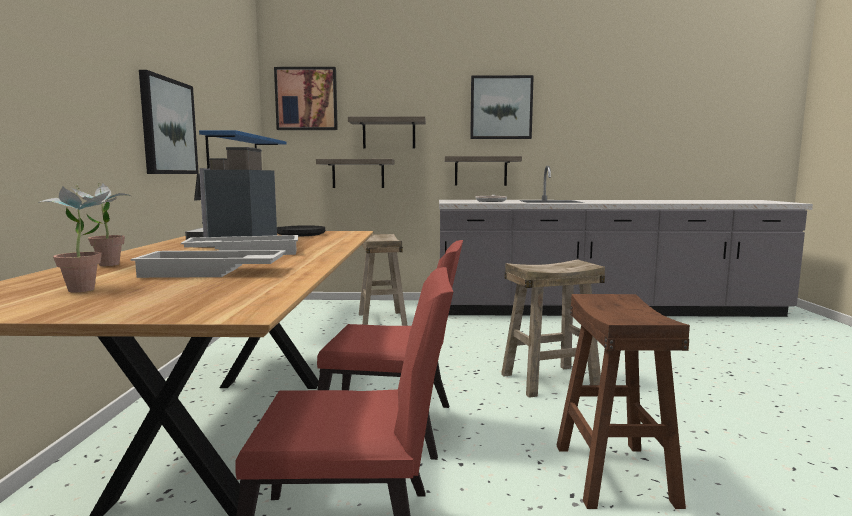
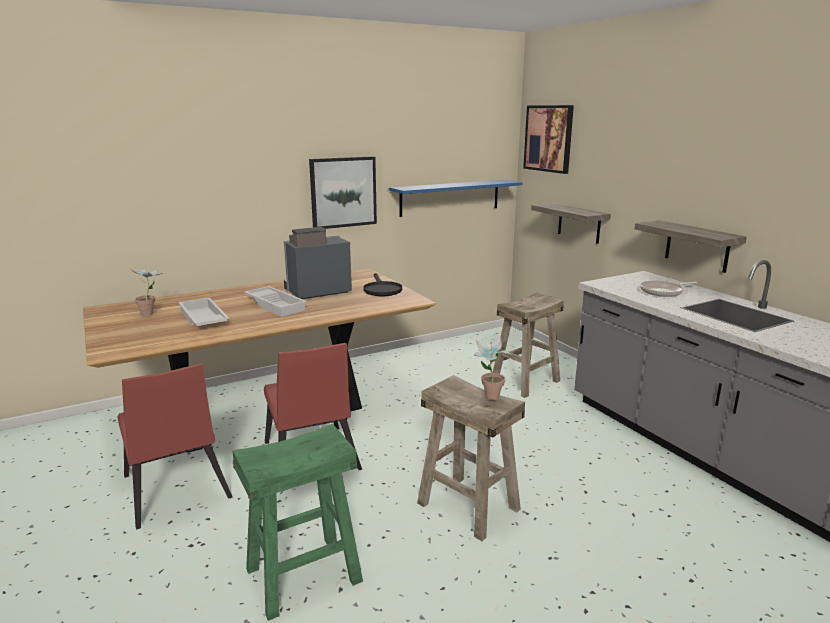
camera: 60 degrees right, 10 degrees up
(107, 265) = (211, 296): potted plant -> potted plant (489, 399)
(389, 133) = (609, 183): shelf -> none
(501, 107) = (735, 163): picture -> none
(613, 473) = (304, 574): brown stool -> green stool

